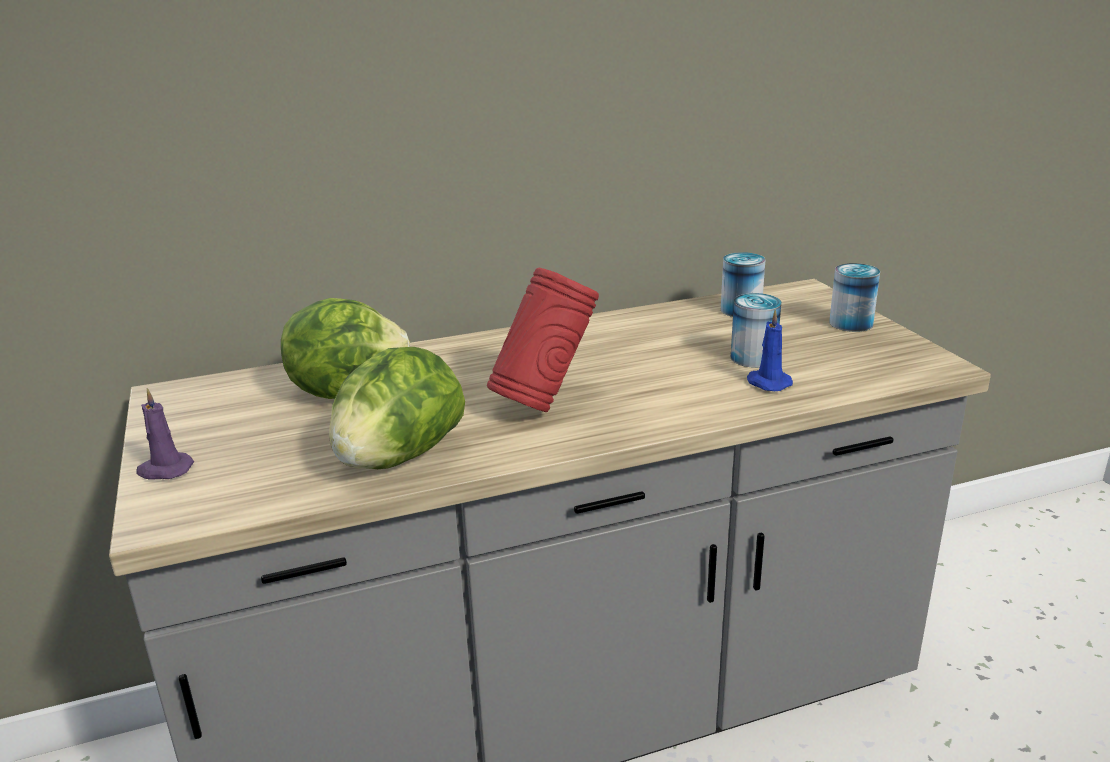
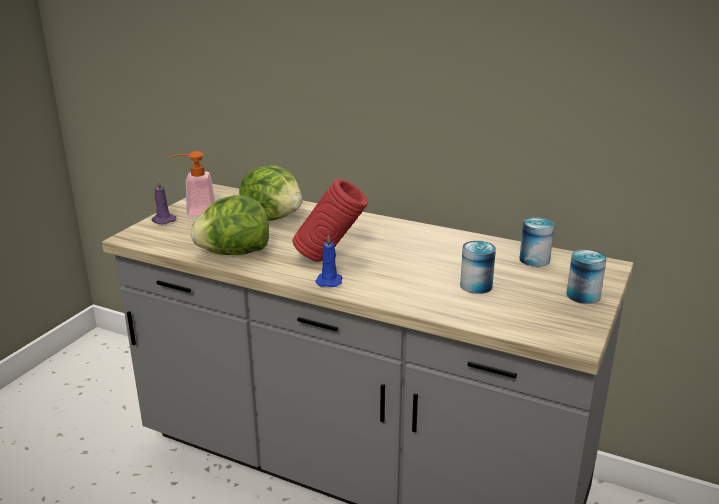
camera: 45 degrees right, 0 degrees up
(201, 435) = (195, 212): none -> soap dispenser
(767, 383) = (451, 300): blue candle -> blue candle (329, 281)

